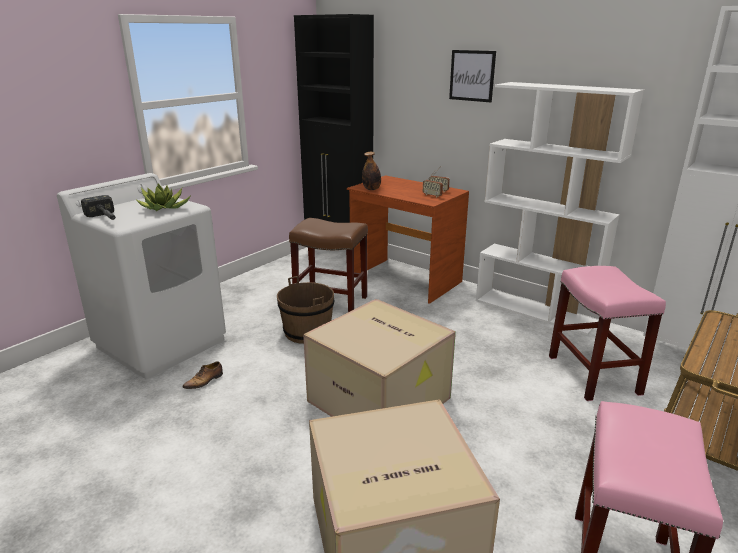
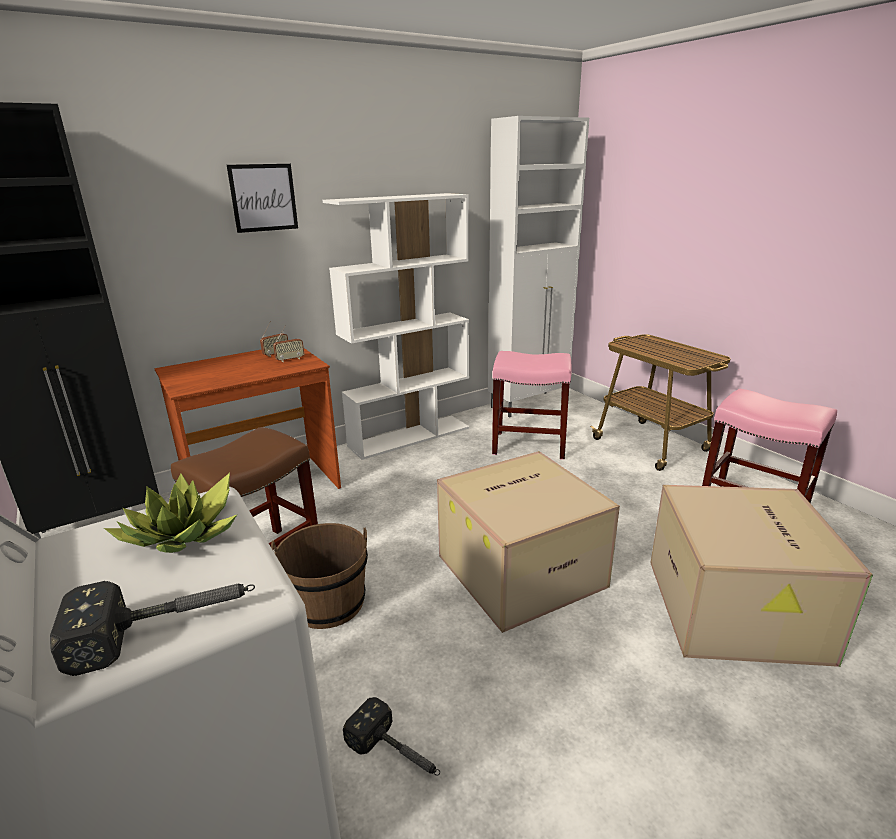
camera: 70 degrees left, 0 degrees up
(204, 381) = (397, 754): shoe -> hammer
(371, 189) = (208, 384): bottle -> none

